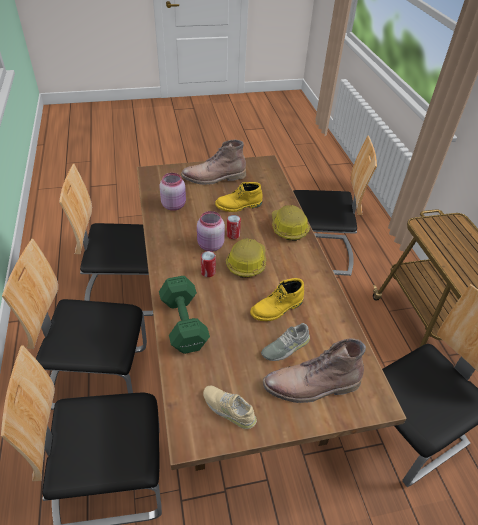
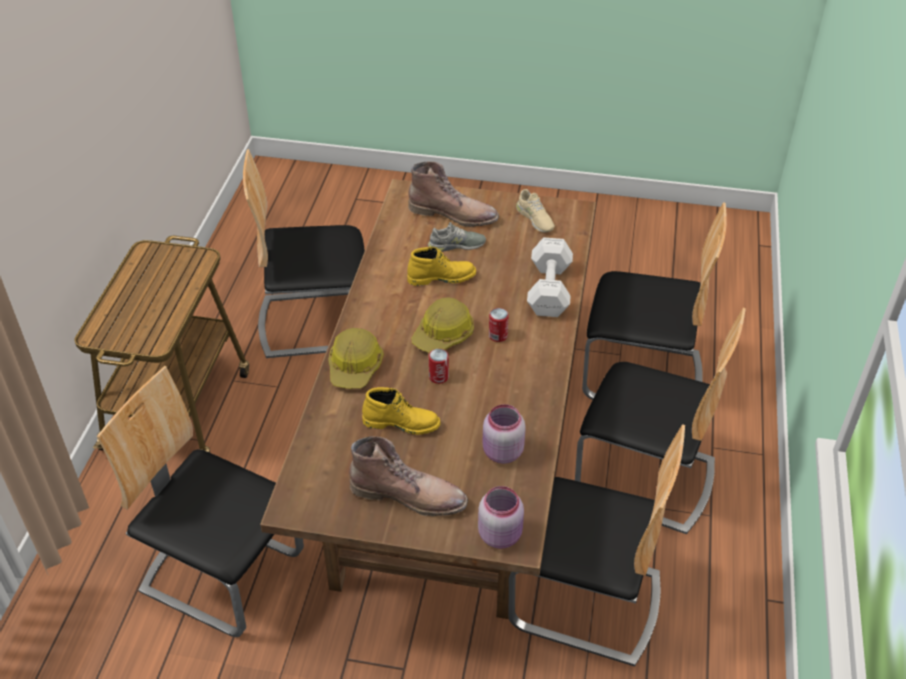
camera: 155 degrees left, 0 degrees up
(184, 321) = (548, 291): green dumbbell -> white dumbbell
(210, 246) = (478, 369): pink jar -> pink jar (501, 534)

